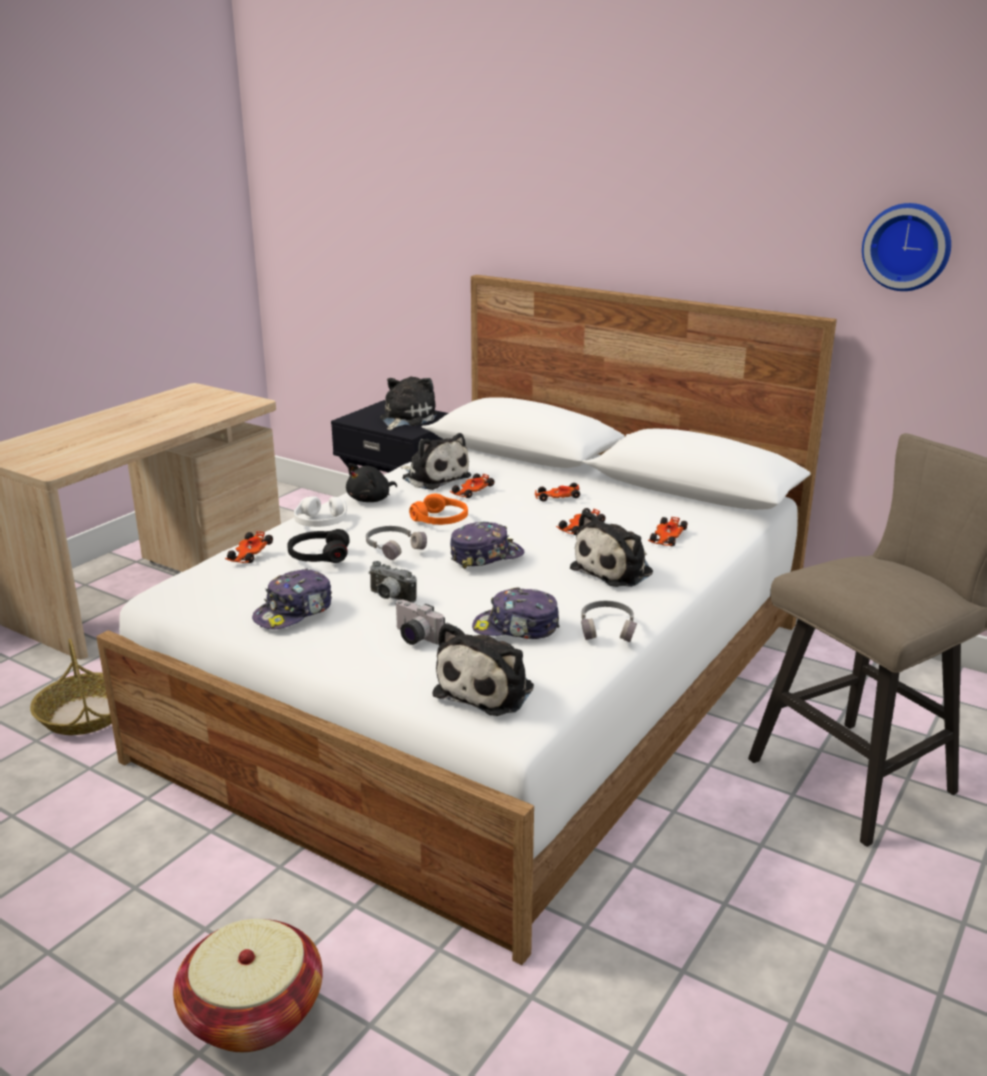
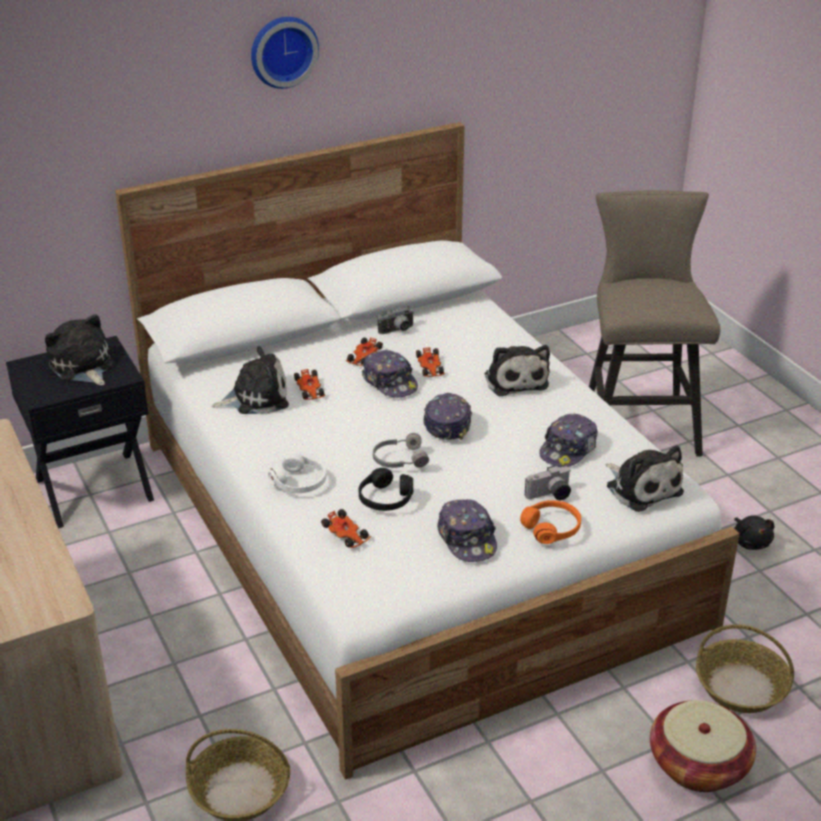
camera: 60 degrees left, 10 degrees up
(371, 499) = (271, 444): black plush toy -> black plush toy (750, 542)
(389, 598) = (477, 489): camera -> camera (397, 331)
(426, 1016) = (741, 686): none -> basket
(440, 520) = (359, 422): orange headphones -> orange headphones (552, 528)
(526, 516) = (390, 382): none -> cap
(608, 628) = (597, 414): grey headphones -> none
(667, 538) = (483, 340): toy car -> none
(907, 246) = (497, 53): wall clock -> wall clock (282, 50)

